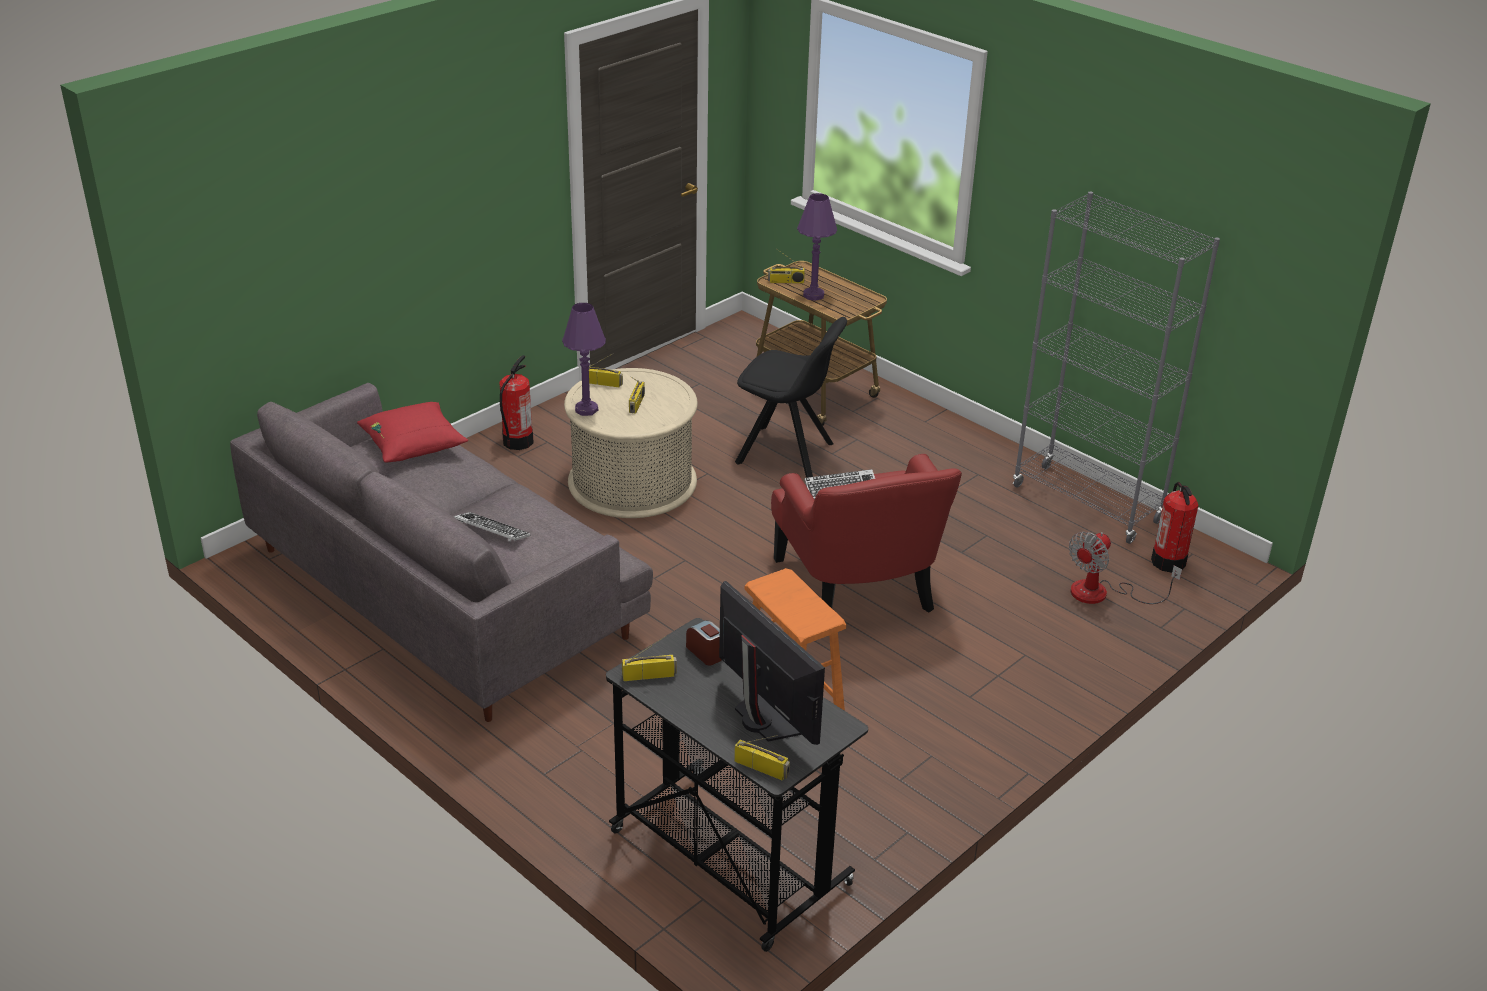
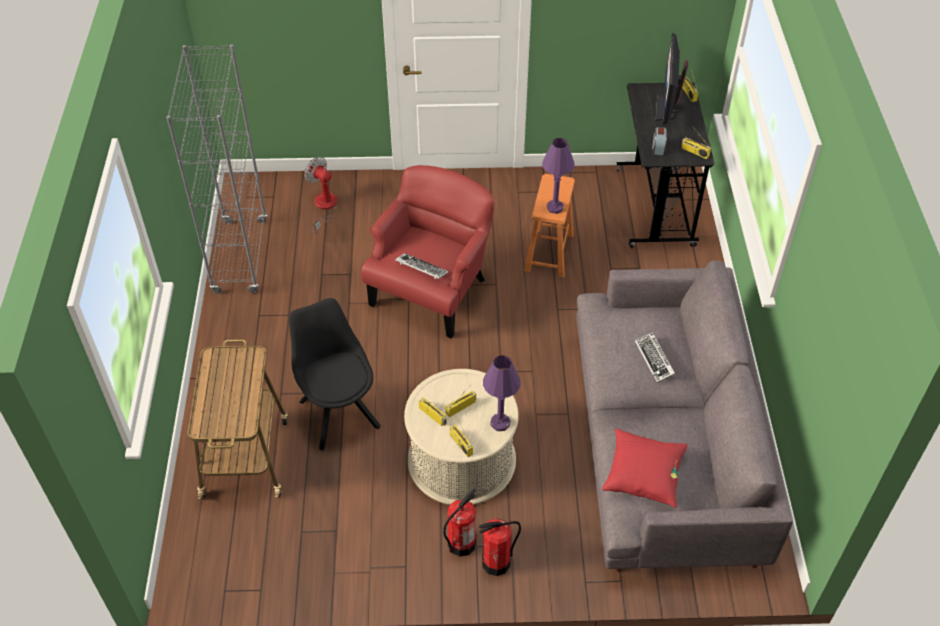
camera: 135 degrees left, 15 degrees up
(786, 281) = (236, 419): radio -> radio (433, 415)
(813, 295) = (241, 388): purple table lamp -> purple table lamp (554, 207)
(1102, 593) = (324, 207): fan -> fan turned 135 degrees counterclockwise
(1168, 562) = (265, 201): fire extinguisher -> fire extinguisher (461, 543)

